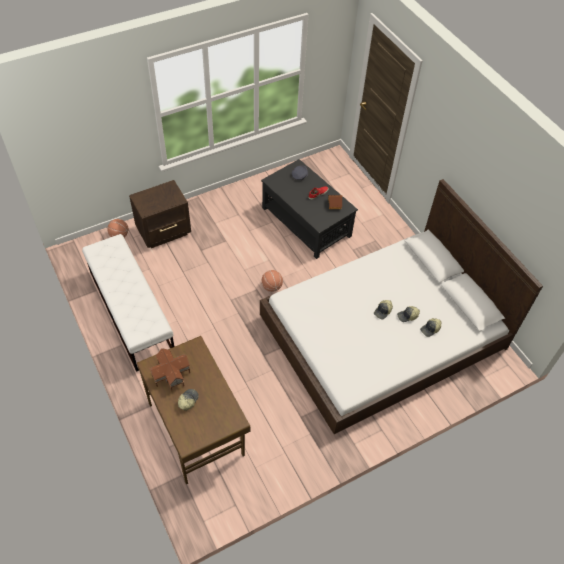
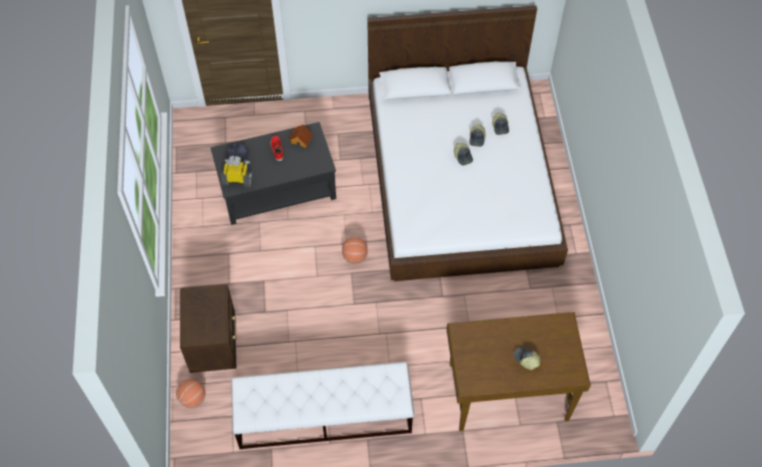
camera: 65 degrees left, 5 degrees up
(170, 374) = (487, 367): toy house -> none
(279, 182) = (238, 180): none -> toy robot

